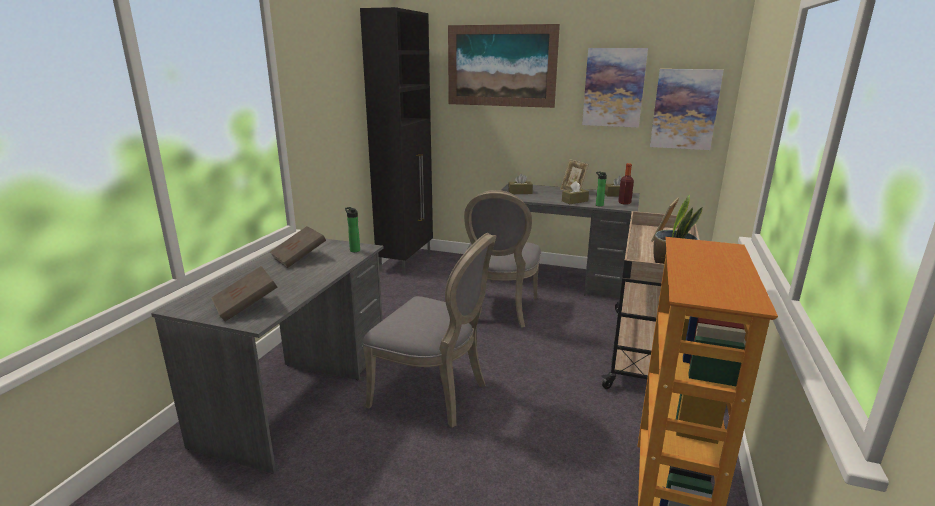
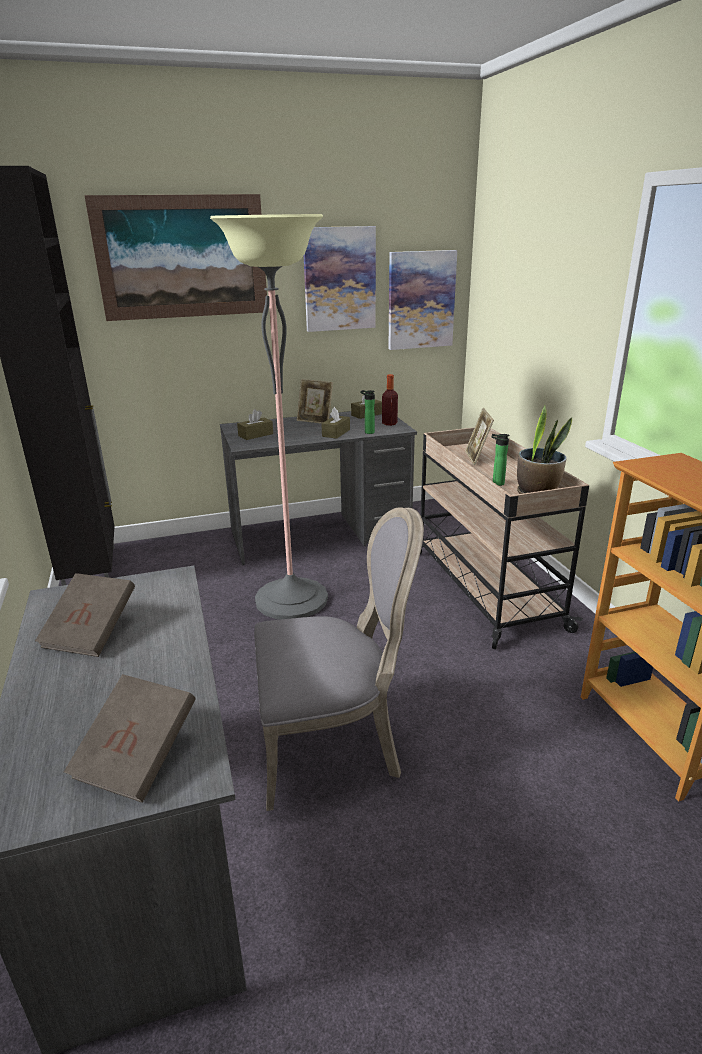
camera: 35 degrees left, 5 degrees up
(354, 250) = (162, 587): bottle -> bottle (496, 483)
(499, 310) = (291, 599): grey chair -> floor lamp

